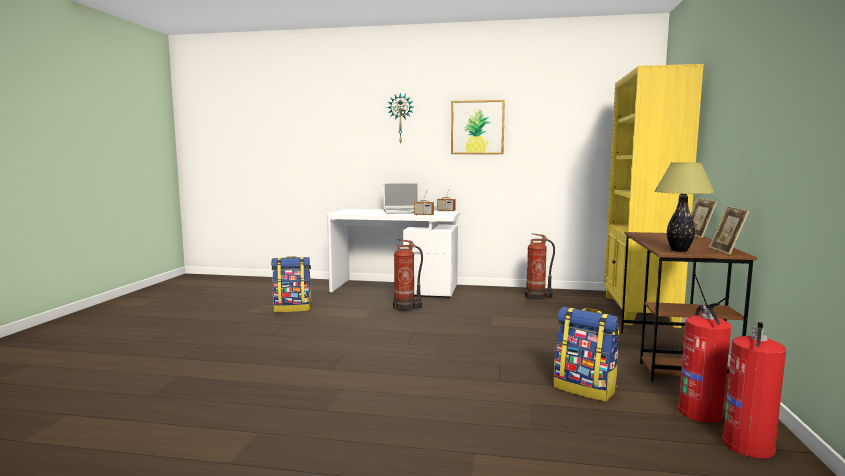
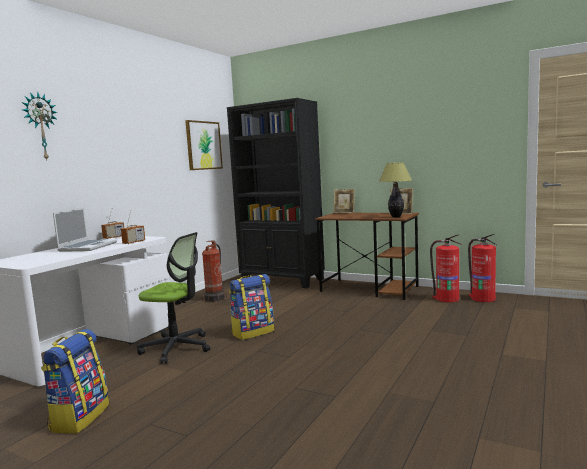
camera: 70 degrees left, 0 degrees up
(405, 308) = (176, 348): fire extinguisher -> office chair
(477, 127) = (124, 141): picture -> picture (203, 145)
(585, 389) = (411, 314): backpack -> backpack (253, 332)
(638, 311) = (282, 280): yellow bookcase -> black bookcase

